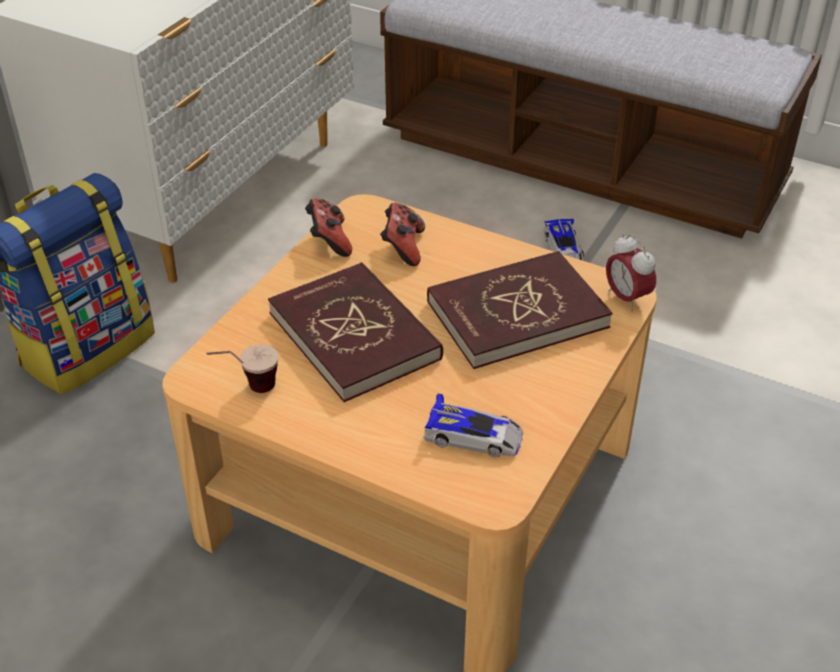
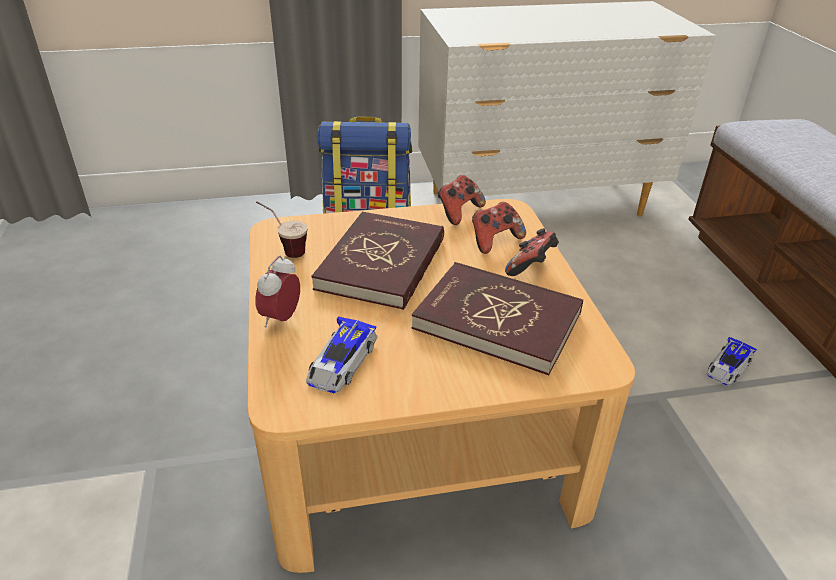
camera: 50 degrees right, 5 degrees down
(468, 252) = (531, 267): none -> game controller
(474, 436) = (341, 363): toy car -> toy car turned 45 degrees clockwise
(626, 298) = (597, 368): alarm clock -> alarm clock (281, 318)

